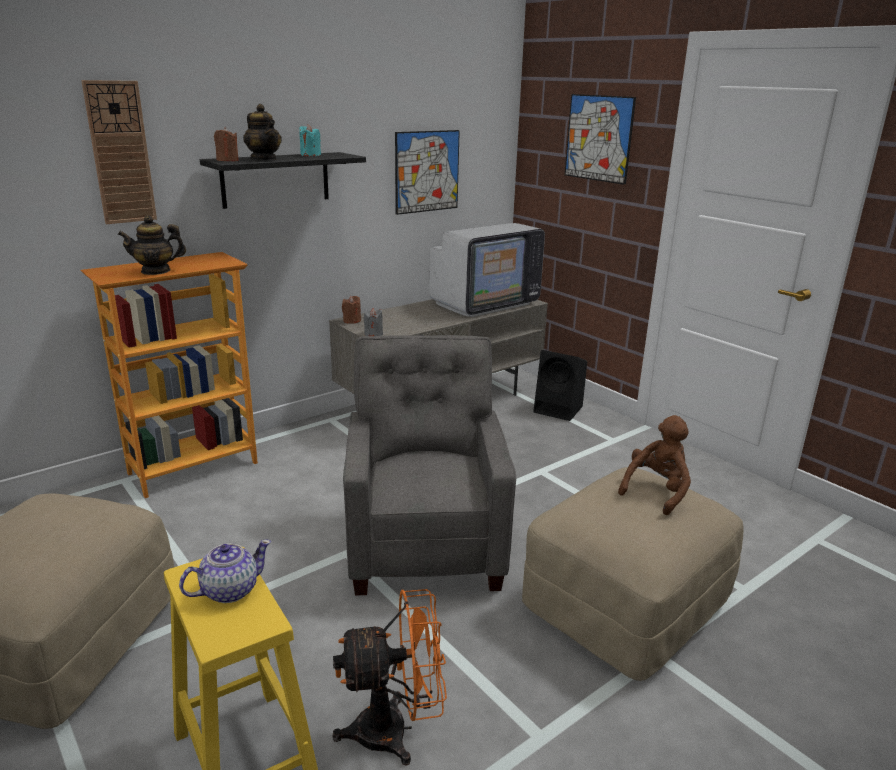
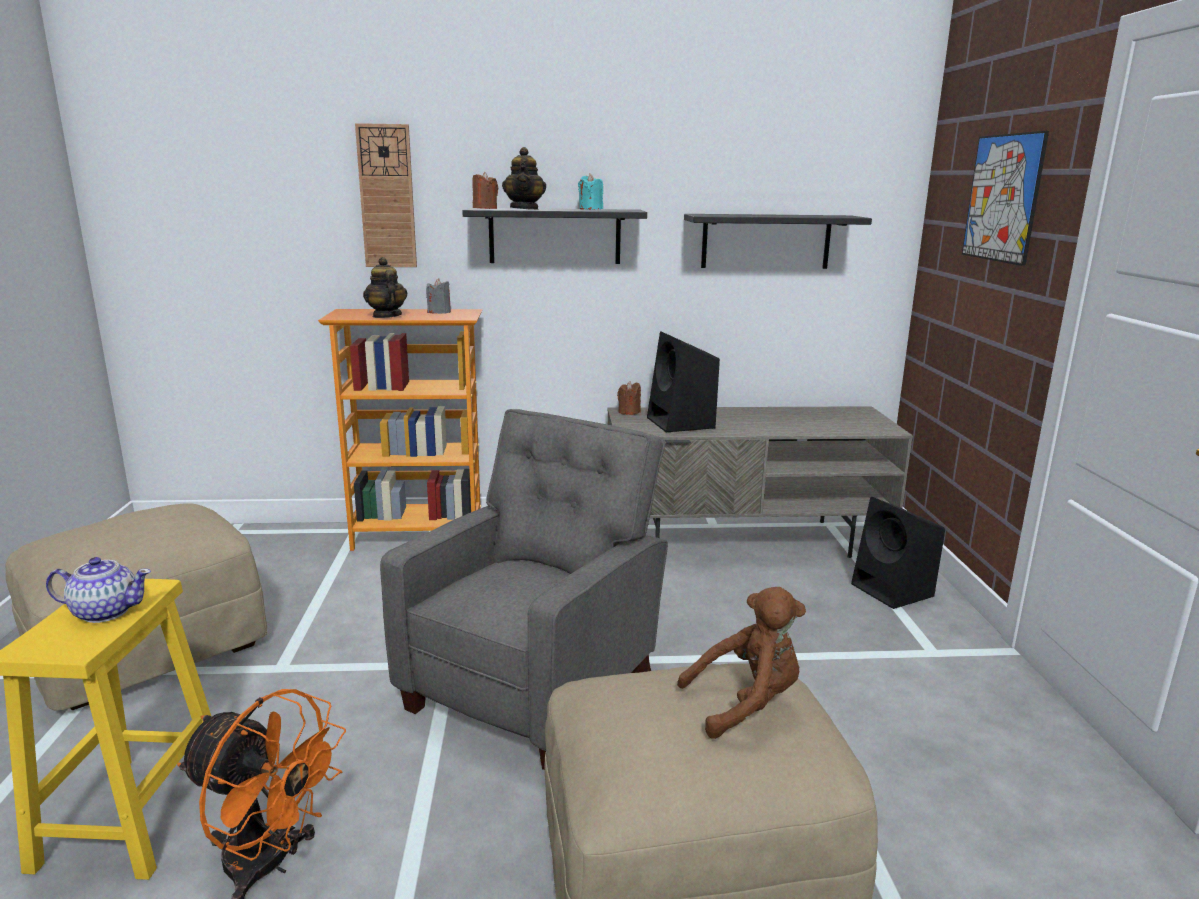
camera: 35 degrees right, 5 degrees down
(156, 271) = (386, 316): teapot -> teapot turned 45 degrees clockwise
(373, 334) = (629, 428): grey candle -> grey candle (439, 312)
(402, 322) = (681, 423): none -> black speaker
(427, 171) = (766, 241): picture -> black shelf
(484, 303) = (819, 421): television -> none

